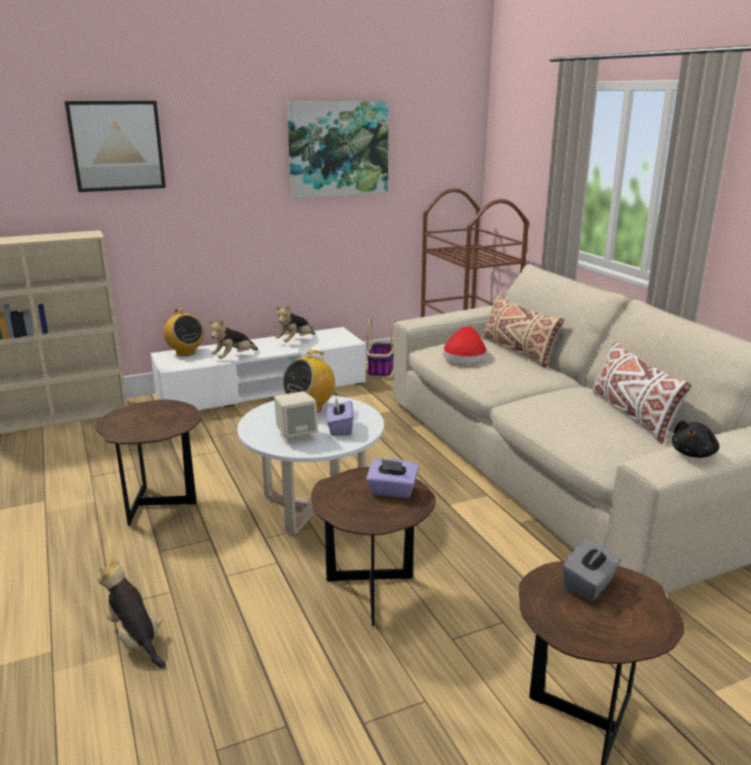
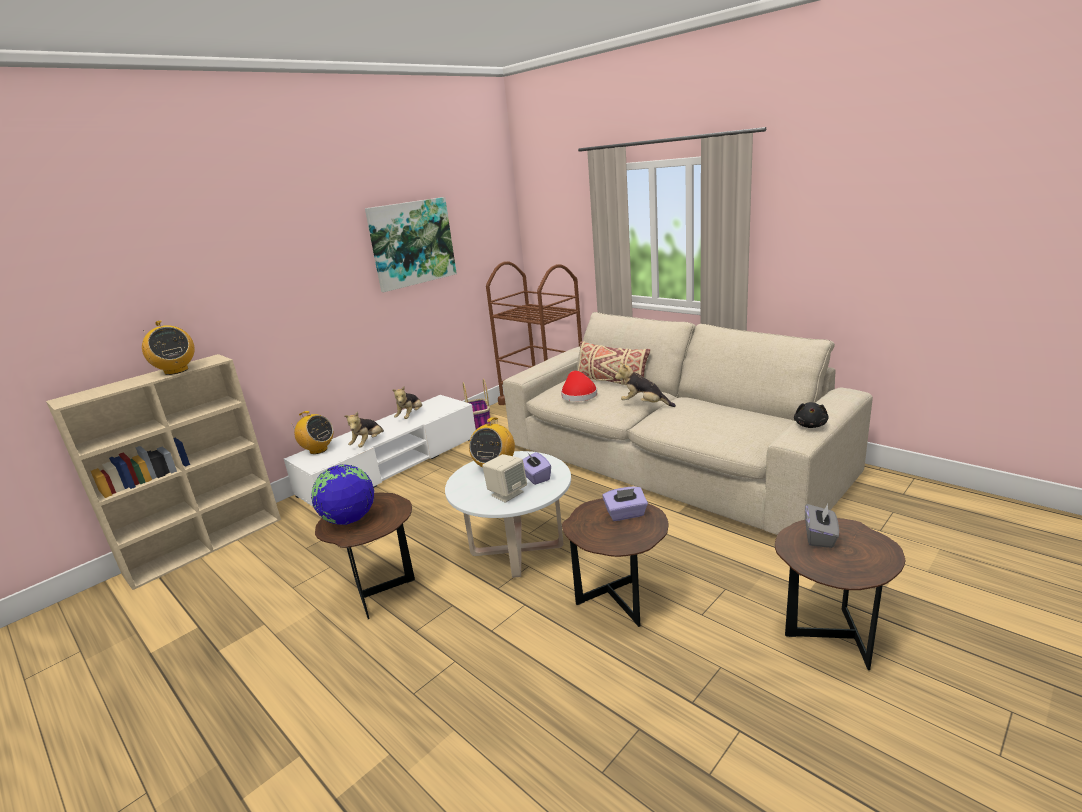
camera: 20 degrees left, 0 degrees up
(50, 237) = (176, 371): none -> radio
(117, 146) = (220, 271): picture -> none
(134, 418) = (349, 520): none -> globe
(136, 639) = (459, 712): plush toy -> plush toy (644, 404)
(632, 415) = (734, 409): white pillow -> none

